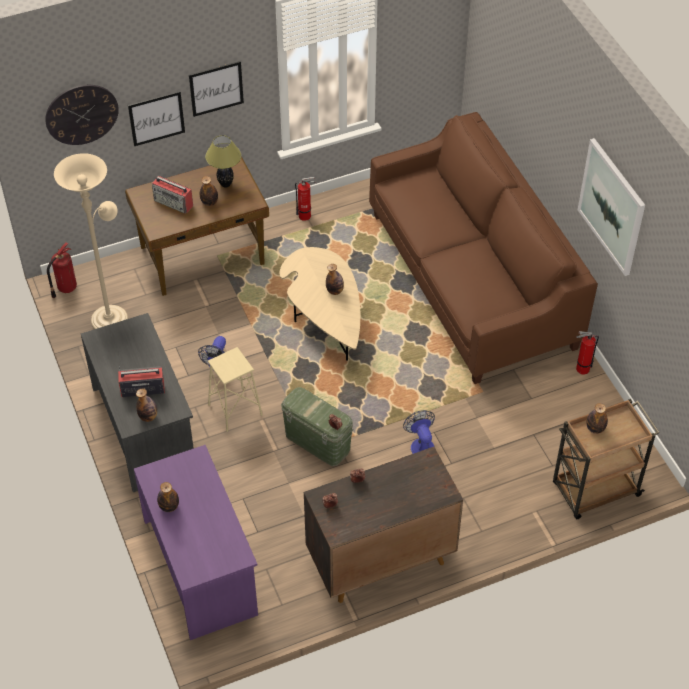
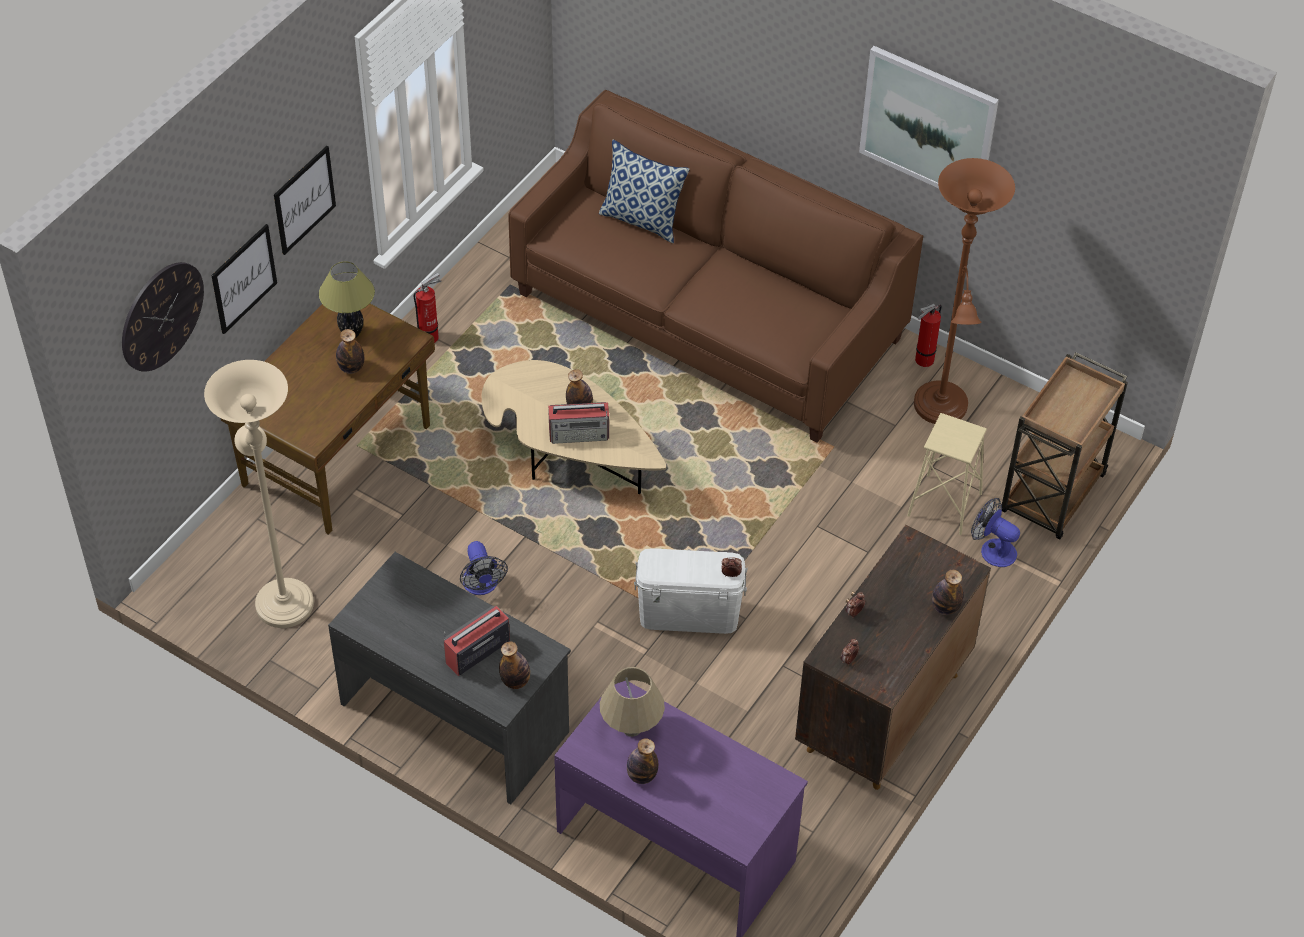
camera: 35 degrees left, 0 degrees up
(66, 288) = (183, 592): fire extinguisher -> none
(174, 203) = (303, 391): radio -> radio (580, 434)
(186, 477) = (631, 728): none -> beige table lamp
(235, 410) = (552, 630): beige stool -> beige stool (944, 505)
(317, 442) = (688, 614): green storage box -> white storage box
(421, 444) = (814, 549): fan -> fan (992, 549)
(451, 200) = (642, 220): none -> pillow
(567, 404) = (941, 410): none -> brown floor lamp
(595, 428) = (1055, 409): bottle -> bottle (945, 607)

